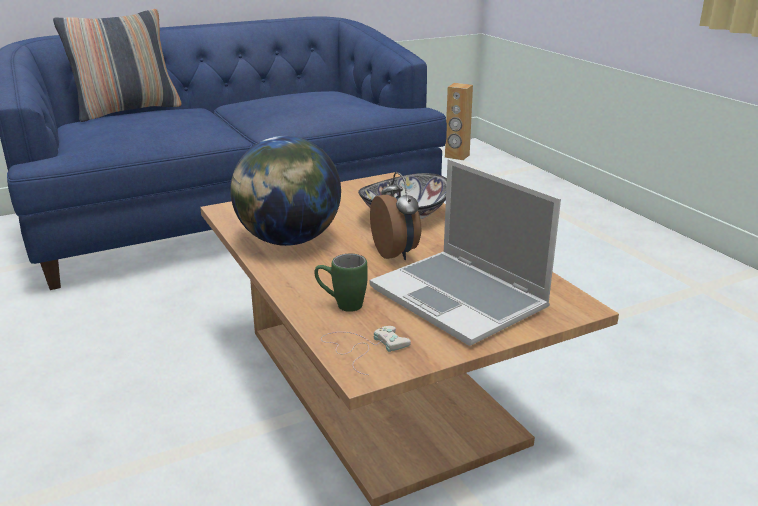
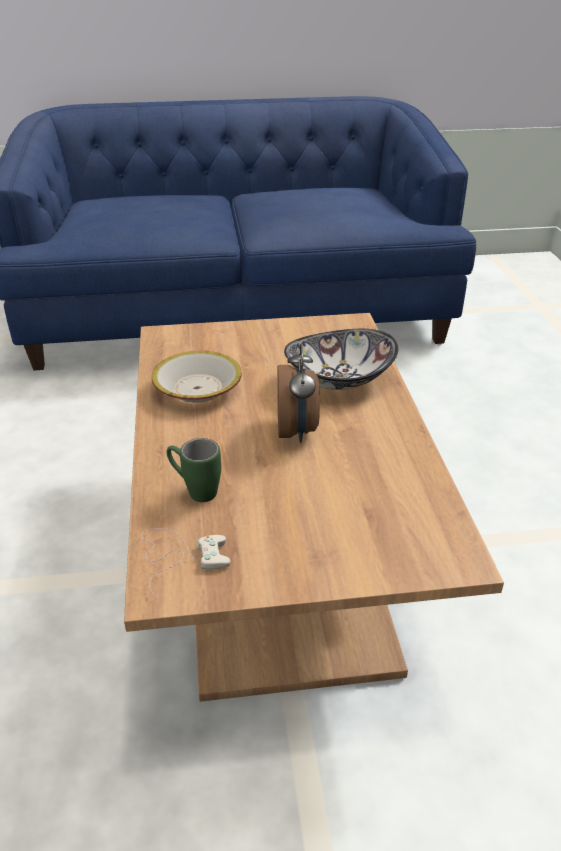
camera: 20 degrees right, 10 degrees up
(127, 111) = (141, 192): pillow -> none
(288, 240) = (197, 389): globe -> bowl
(457, 156) = (515, 274): brown speaker -> none
(461, 299) = (327, 513): laptop -> none

